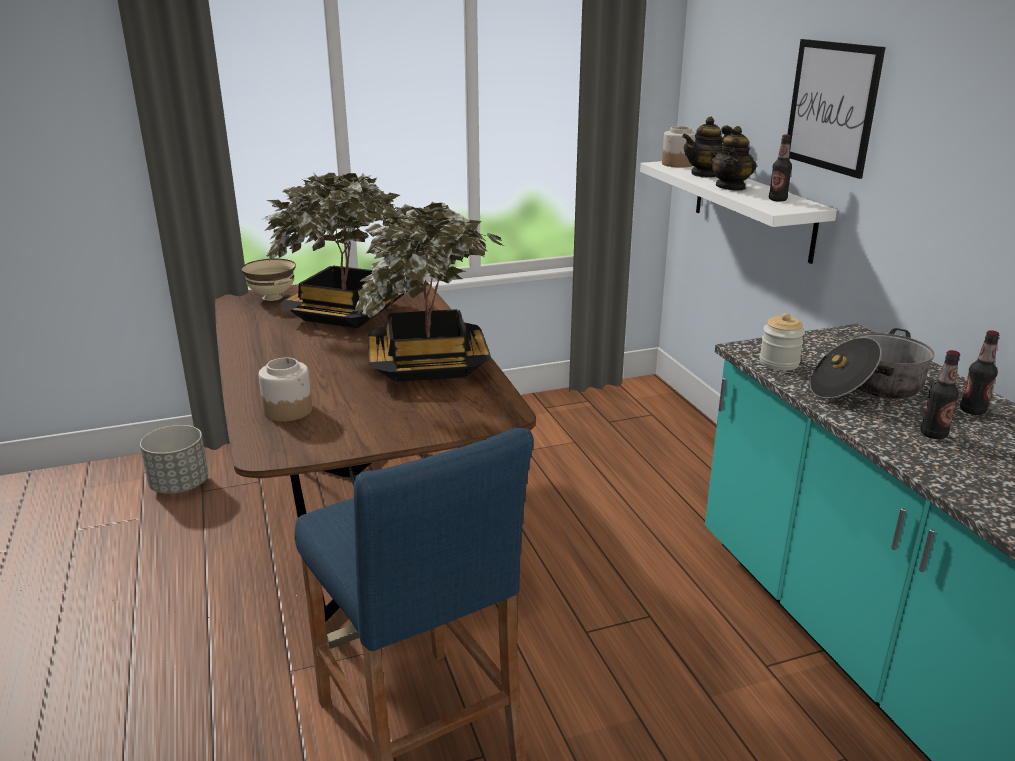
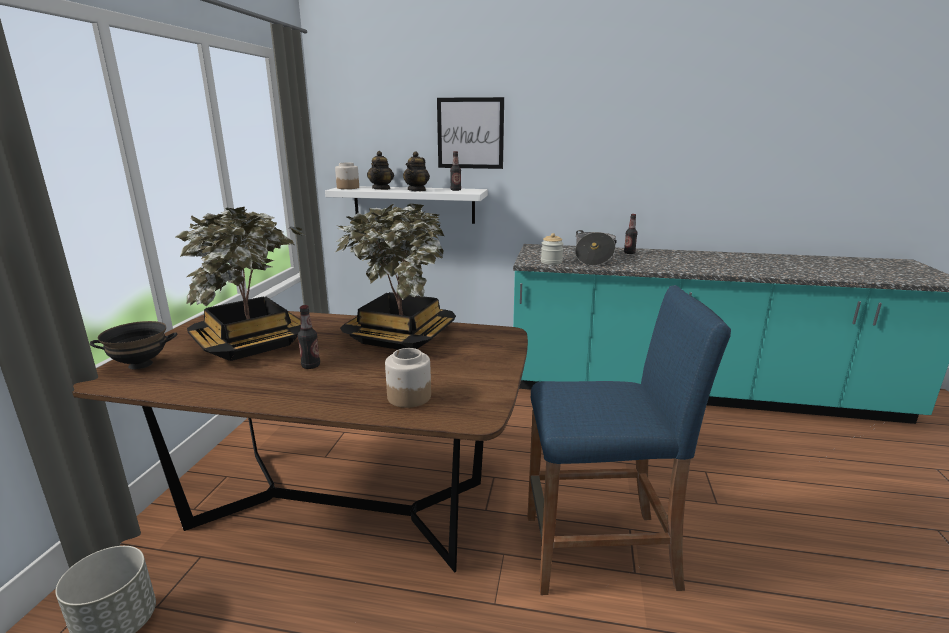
camera: 60 degrees left, 5 degrees down
(273, 297) = (141, 364): beige bowl -> black bowl
(731, 187) = (417, 190): teapot -> teapot turned 60 degrees clockwise
(933, 434) = (645, 262): bottle -> bottle (311, 366)

